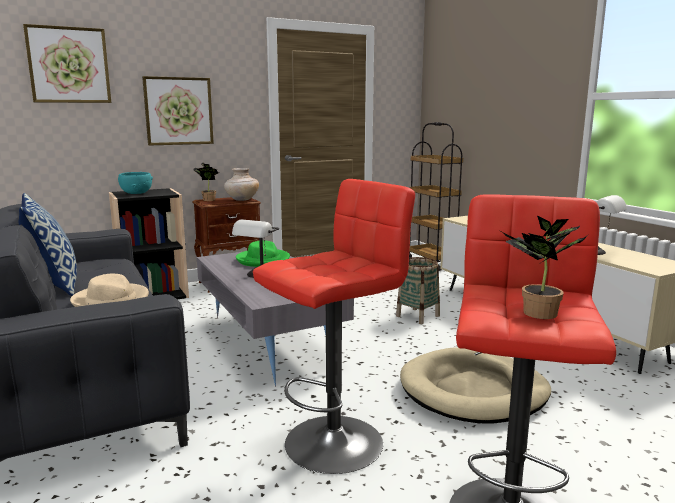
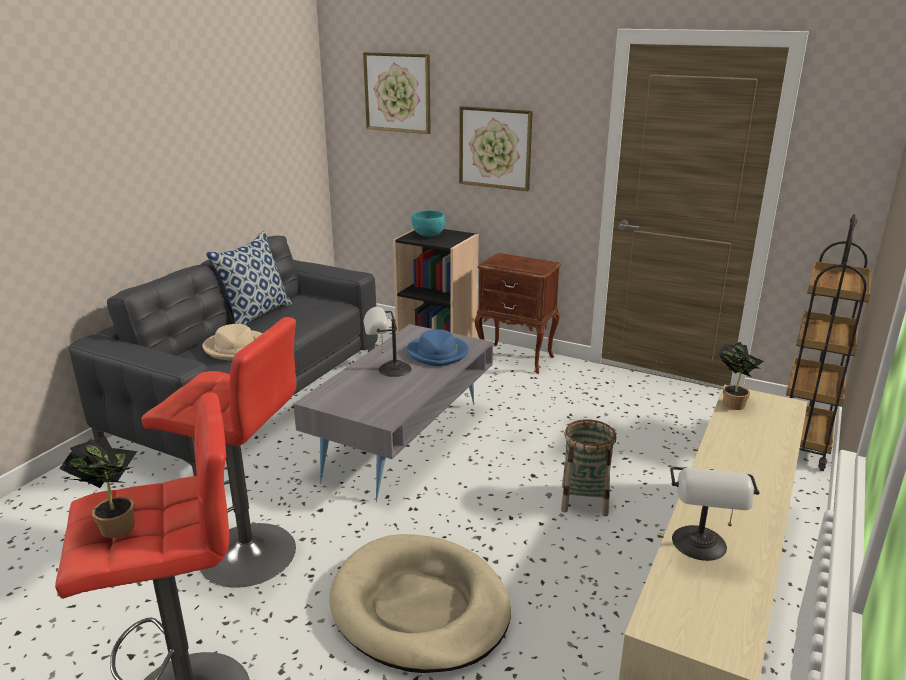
camera: 55 degrees right, 10 degrees up
(207, 200) = (505, 257): potted plant -> potted plant (731, 403)
(242, 199) = (532, 267): beige vase -> none
(263, 260) = (438, 353): green hat -> blue hat

